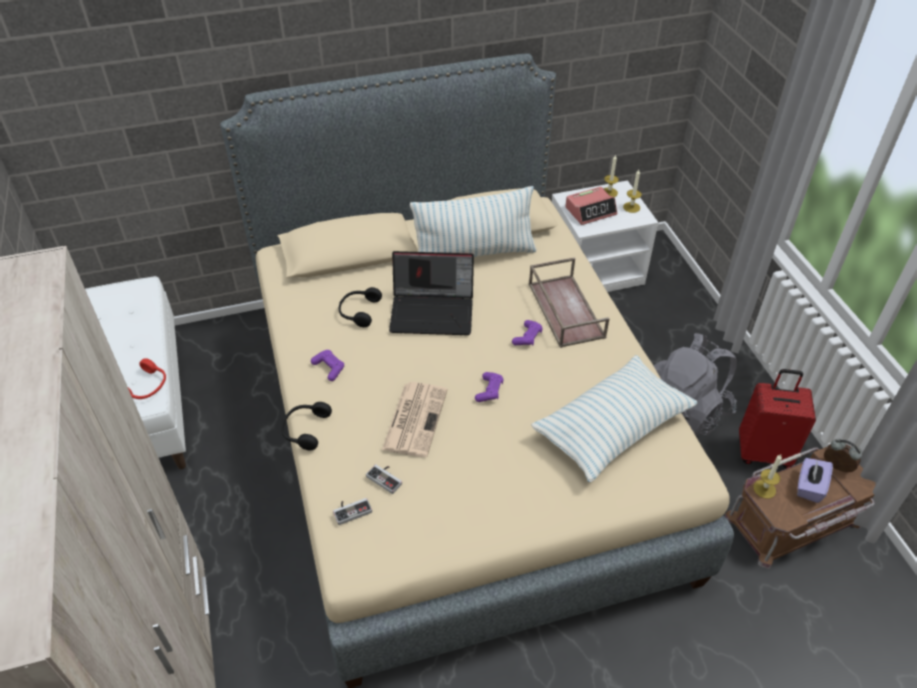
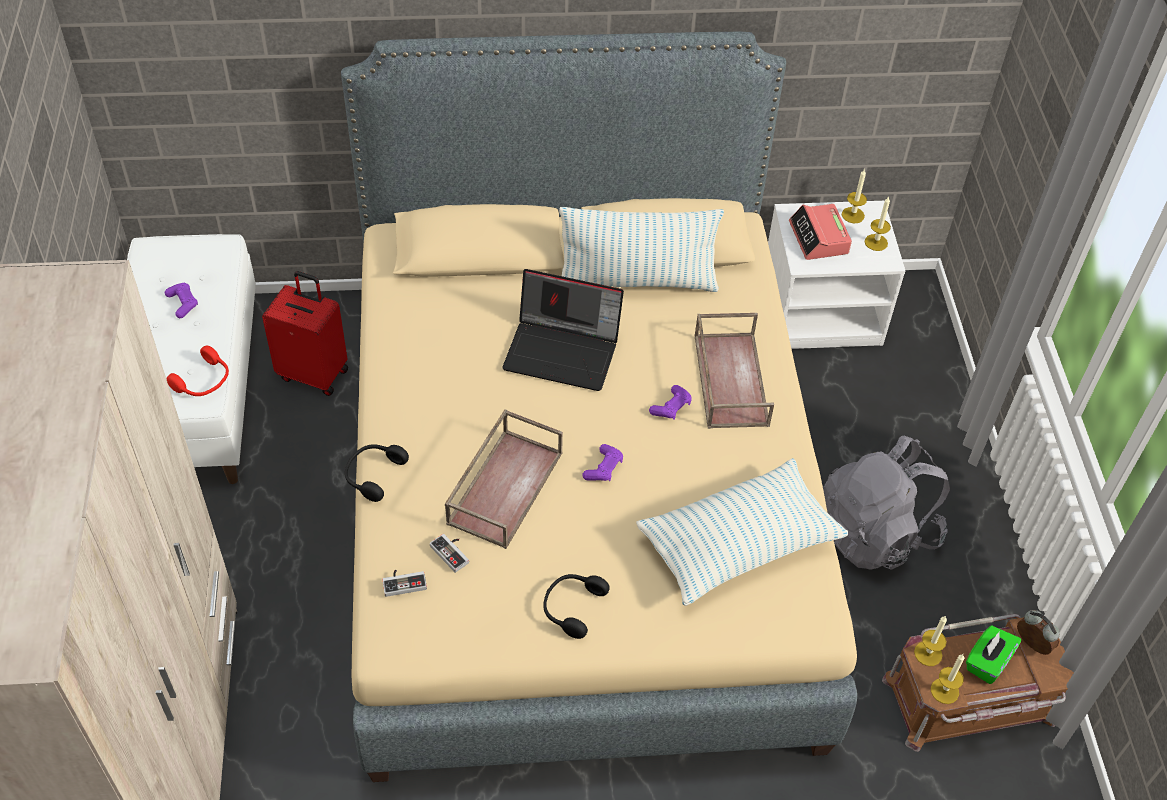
camera: 10 degrees right, 5 degrees up
(329, 368) = (419, 402): purple game controller -> purple game controller (183, 303)
(358, 311) = (472, 334): black headphones -> black headphones (572, 607)
(415, 418) = (504, 486): newspaper -> brown tray
(590, 211) = (819, 238): alarm clock -> alarm clock turned 90 degrees clockwise
(763, 452) = (964, 605): red suitcase -> red suitcase (314, 373)
(787, 515) = (944, 691): none -> candle
(809, 487) = (987, 662): purple tissue box -> green tissue box

